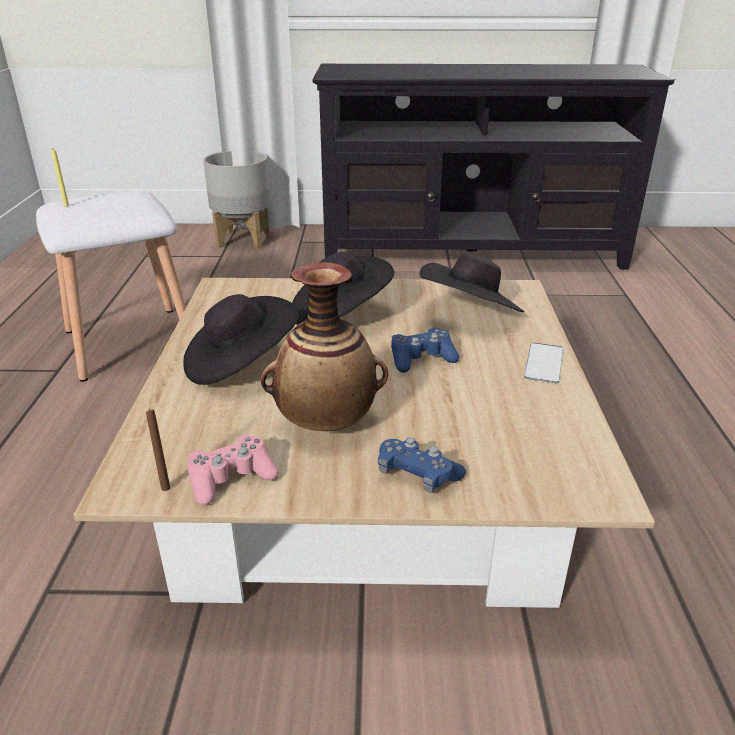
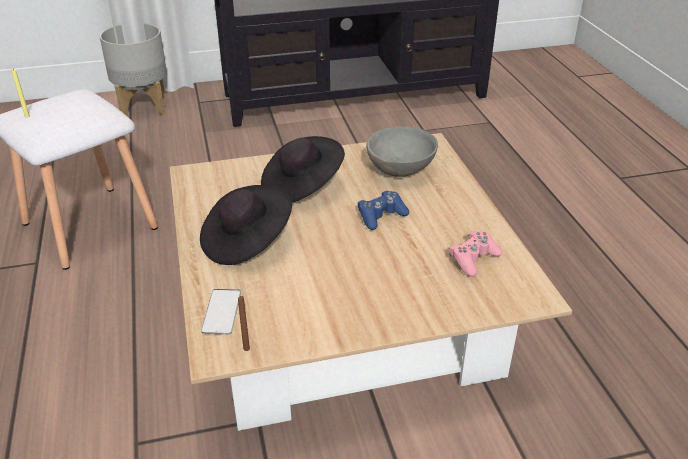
camera: 15 degrees left, 5 degrees up
(231, 478) = (289, 333): pink game controller -> pink game controller (473, 259)
(326, 423) = (335, 279): vase -> none
(417, 475) = (415, 306): blue game controller -> none
(470, 313) = (401, 171): black hat -> grey bowl
(544, 363) = (468, 206): phone -> phone (221, 312)

